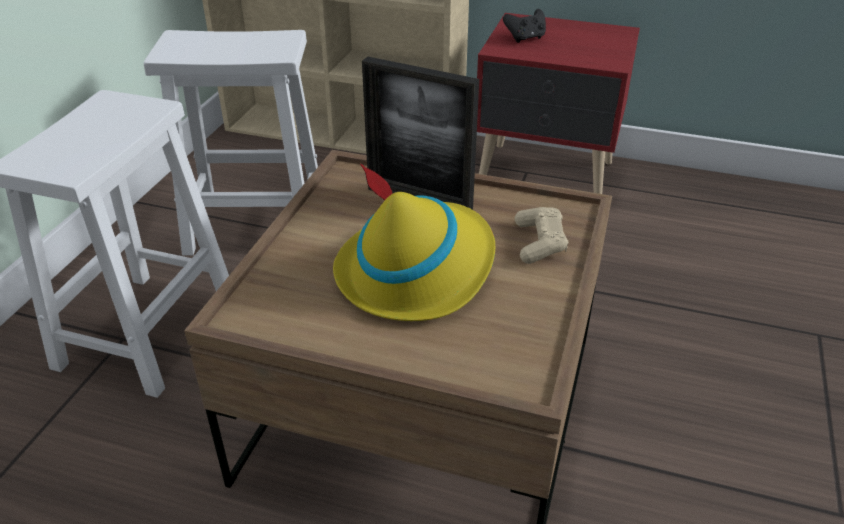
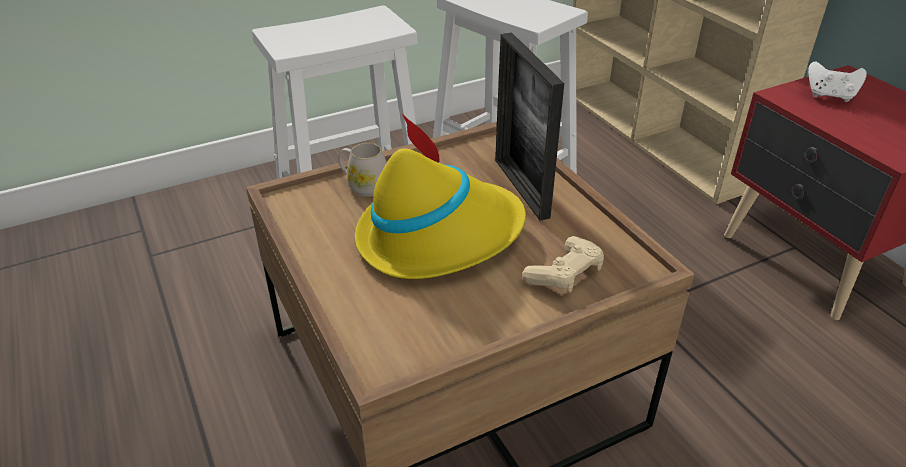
camera: 45 degrees right, 0 degrees up
(292, 267) = (364, 186): none -> white mug
(525, 38) = (830, 96): black game controller -> white game controller

